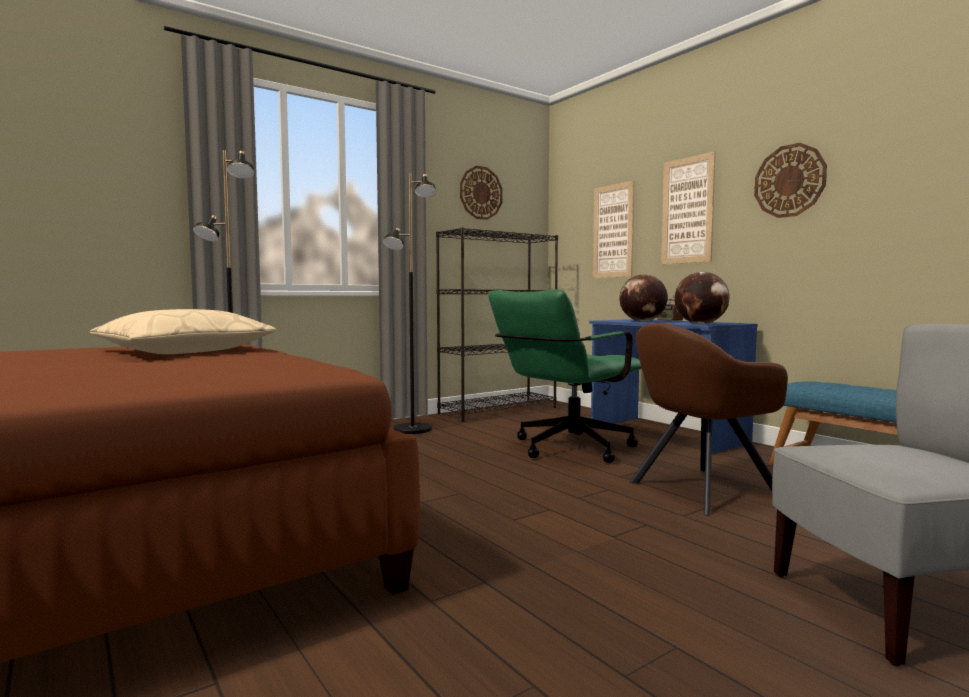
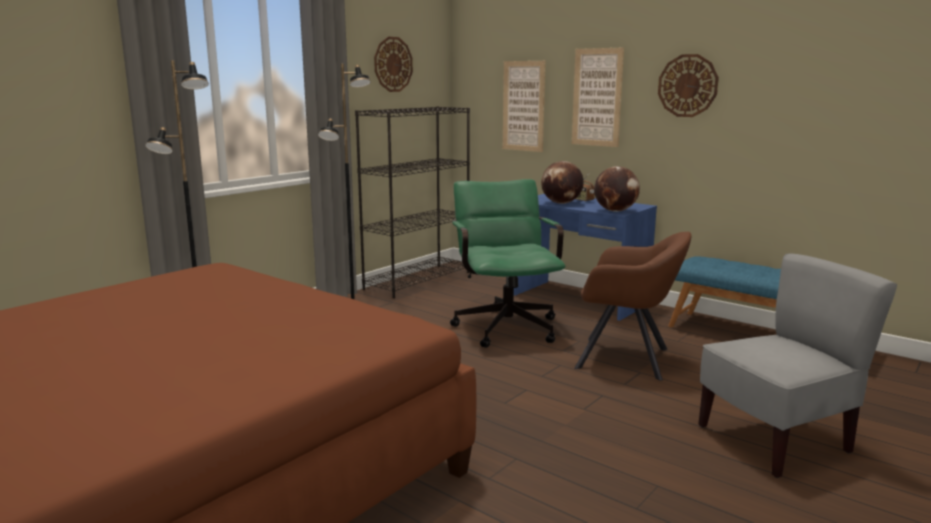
camera: 15 degrees left, 10 degrees up
(183, 351) = (221, 295): beige pillow -> none
(565, 449) = (505, 325): green office chair -> green office chair turned 135 degrees clockwise
(699, 490) = (627, 358): brown armchair -> brown armchair turned 120 degrees counterclockwise

